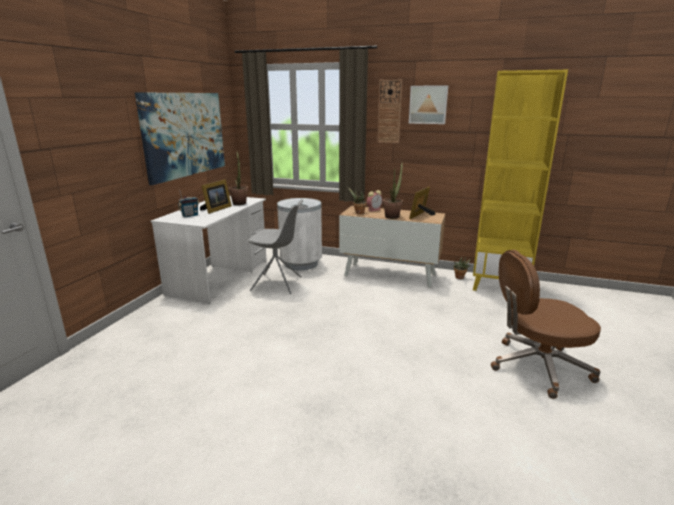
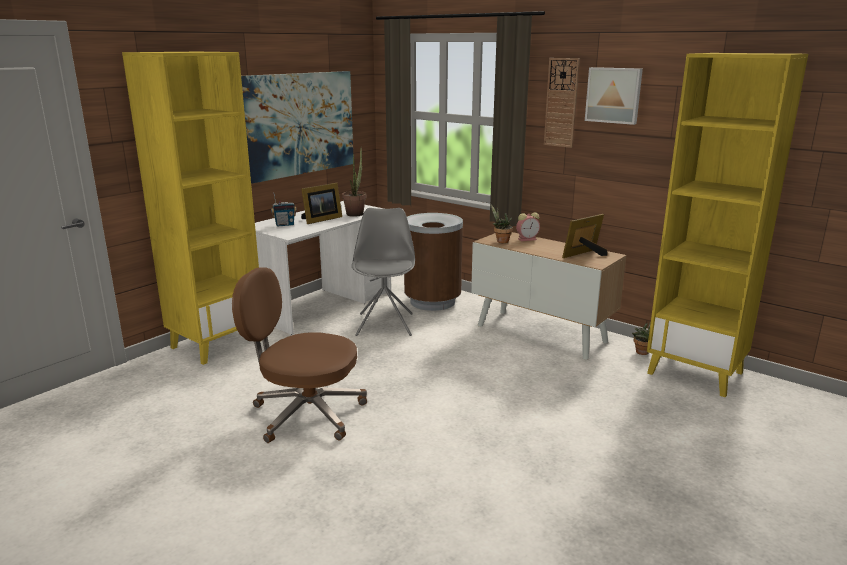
camera: 20 degrees right, 0 degrees up
(148, 320) = (217, 343): none -> yellow bookcase
(277, 284) = (385, 324): grey chair -> grey chair turned 120 degrees counterclockwise
(301, 263) = (432, 301): white trash can -> brown trash can
(393, 216) = (544, 251): potted plant -> none
(537, 367) = (655, 493): brown office chair -> brown office chair (306, 413)

